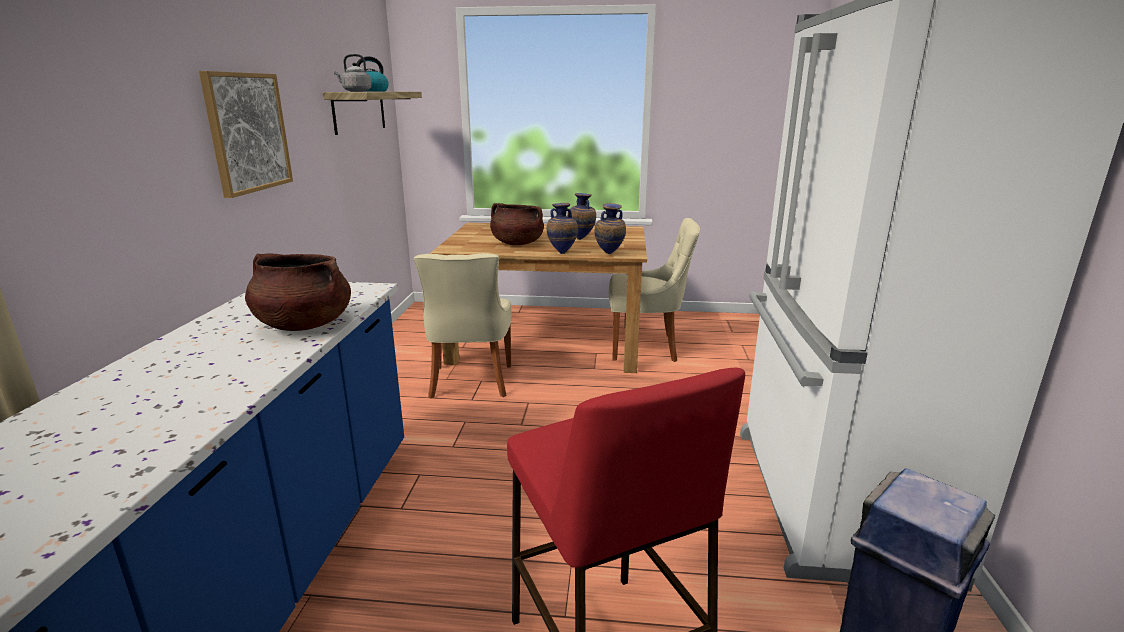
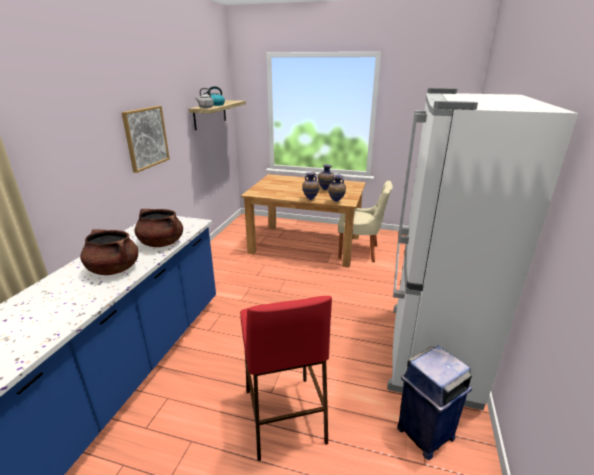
camera: 10 degrees right, 5 degrees up
(470, 383) = (258, 265): beige chair -> none
(517, 243) = (289, 191): brown cooking pot -> brown cooking pot (113, 269)

